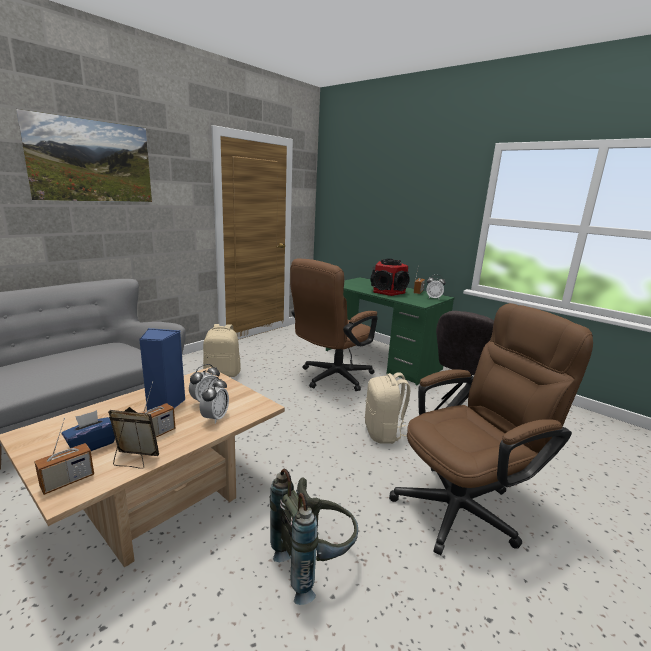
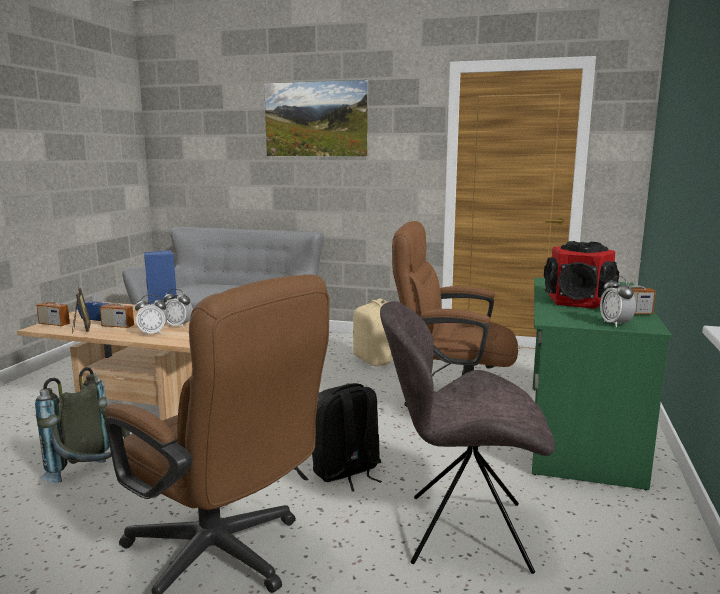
camera: 65 degrees right, 5 degrees down
(383, 433) = (346, 472): beige backpack -> black backpack

